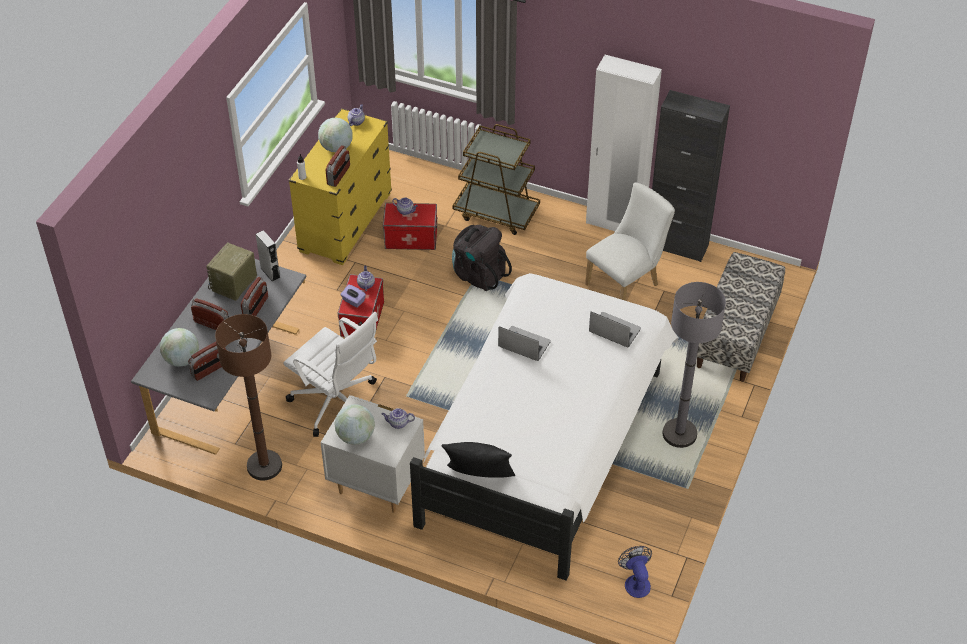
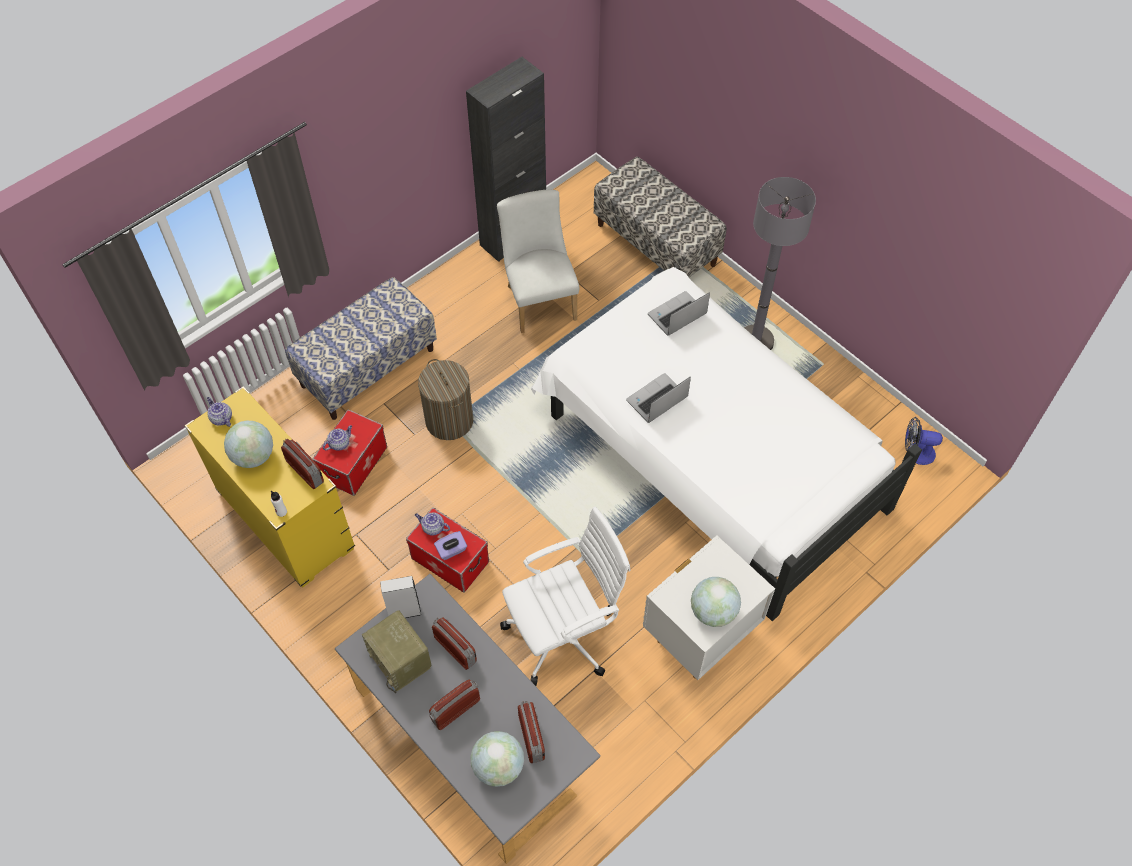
camera: 65 degrees left, 10 degrees up
(264, 466) = (619, 745): brown floor lamp -> none
(398, 423) = (712, 562): teapot -> none
(479, 274) = (449, 420): black backpack -> laundry basket
(479, 479) = (822, 515): black pillow -> none
(496, 212) = (368, 367): brown cart -> bench
(615, 224) = (452, 273): white wardrobe -> none

